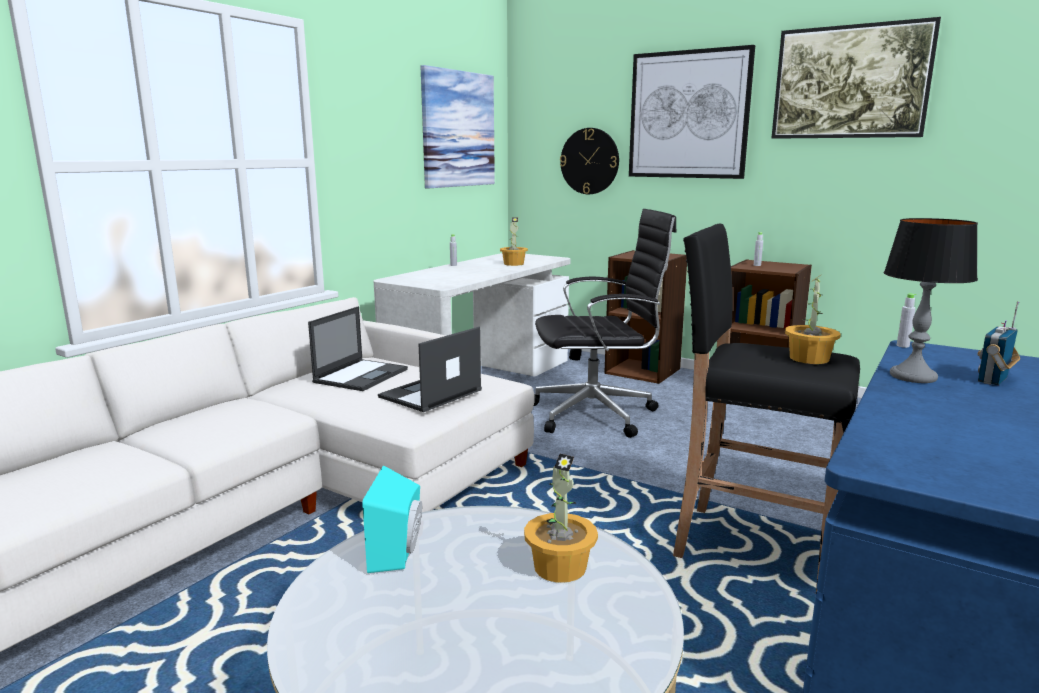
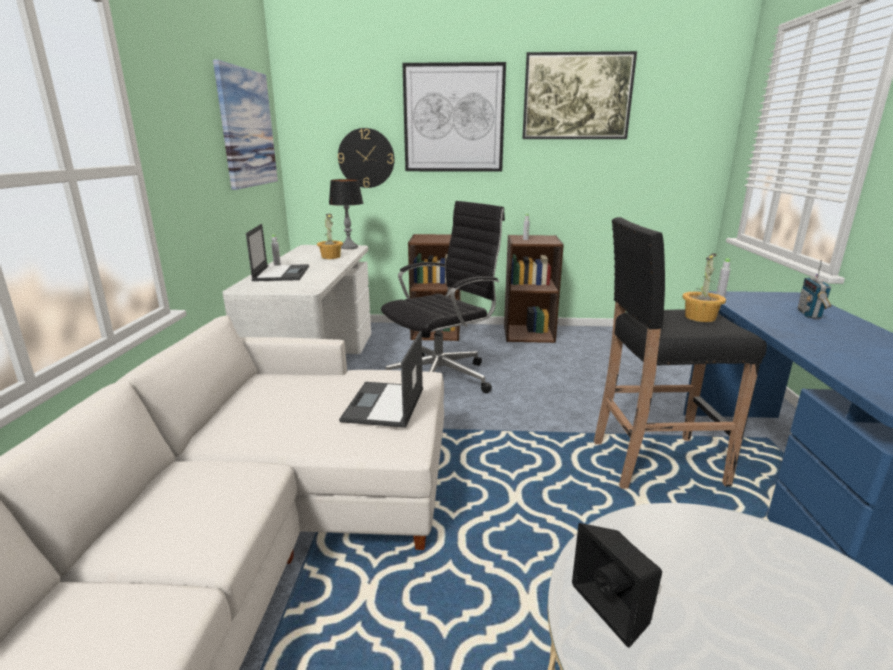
camera: 30 degrees left, 5 degrees up
(361, 375) = (287, 400): laptop -> laptop (281, 273)
(399, 553) = (616, 606): turquoise speaker -> black speaker
(560, 566) = (741, 558): potted plant -> none
(913, 376) = (773, 320): table lamp -> table lamp (349, 247)

